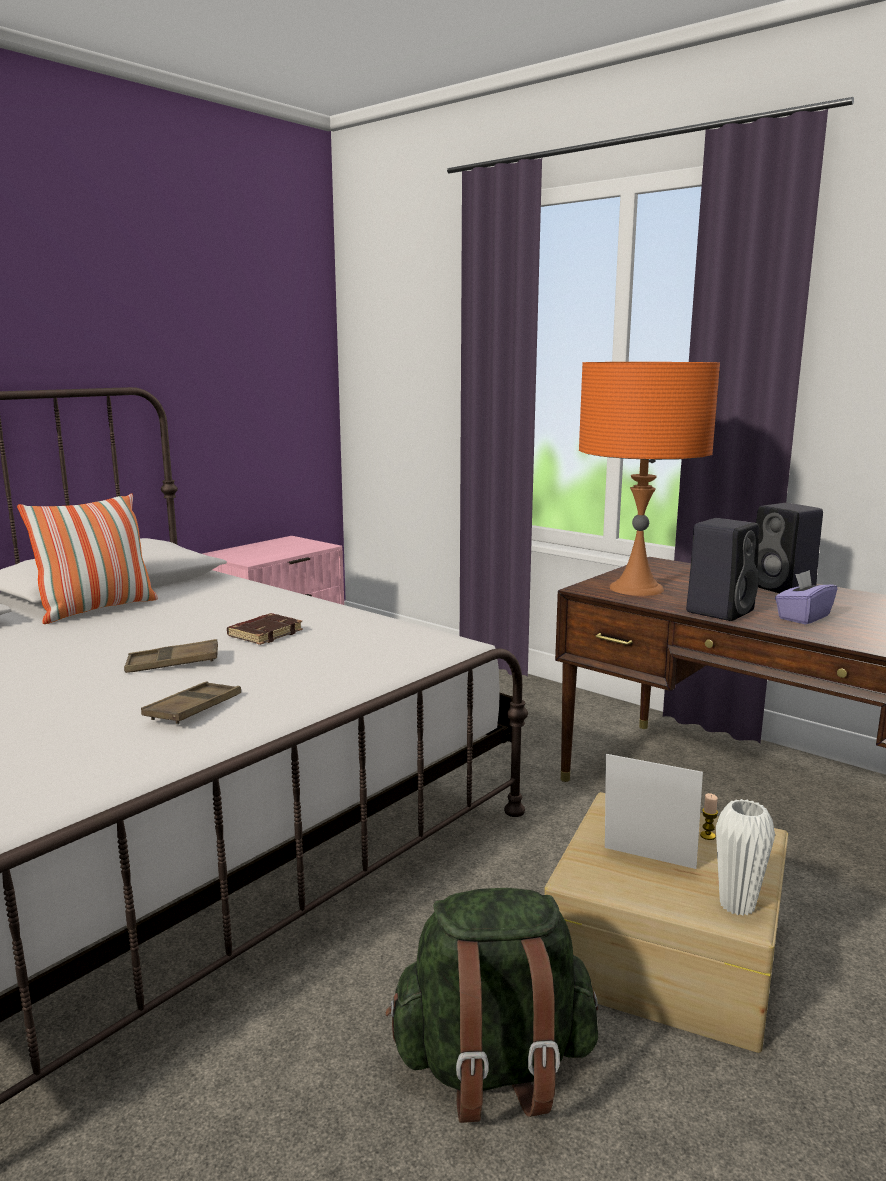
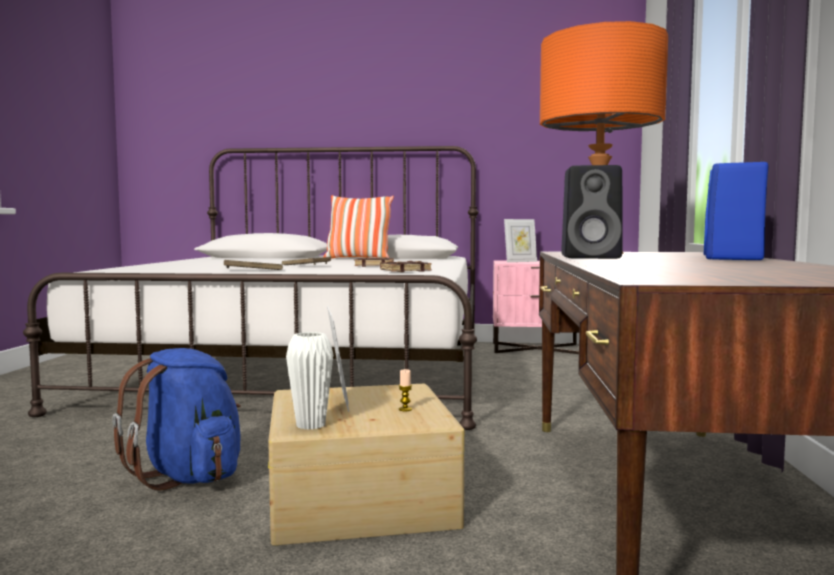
camera: 55 degrees right, 10 degrees down
(251, 553) = (520, 261): none -> picture frame
(383, 641) = (405, 271): none -> brown book
(493, 1067) = (189, 476): green backpack -> blue backpack
(783, 588) = (734, 259): black speaker -> blue speaker
(803, 617) = (642, 261): purple tissue box -> none

